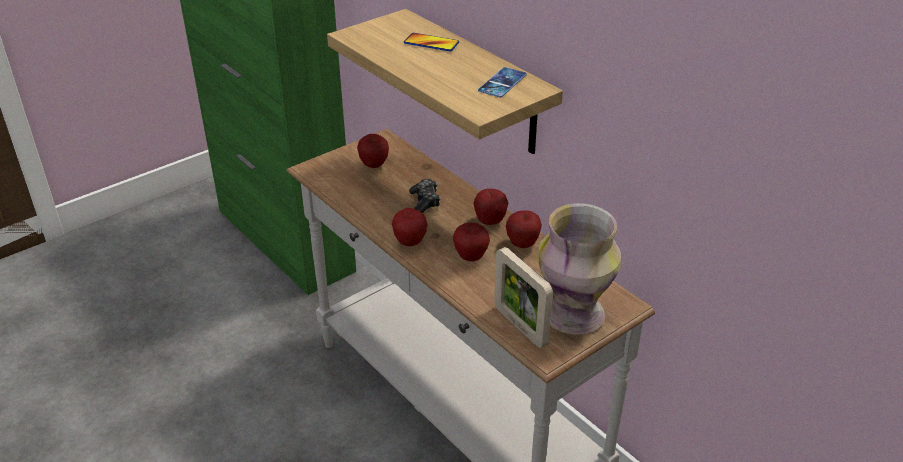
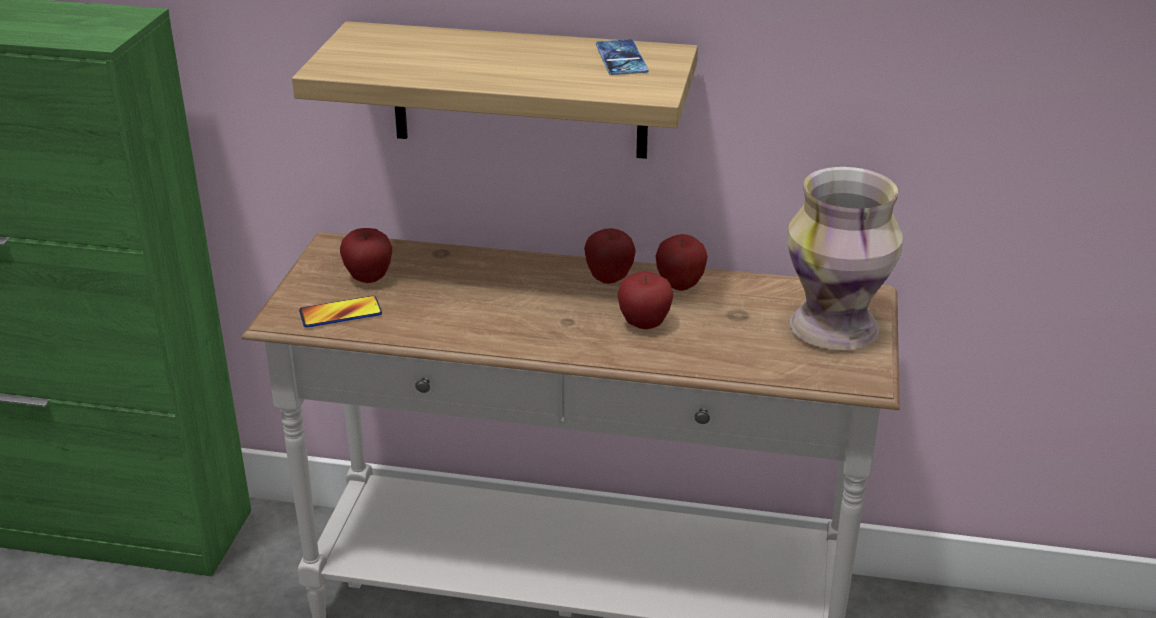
camera: 40 degrees left, 5 degrees down
(410, 242) = (549, 342): apple -> none
(425, 202) = (500, 292): game controller -> none
(431, 43) = (457, 46): phone -> phone (340, 313)
(520, 326) = (801, 366): picture frame -> none

